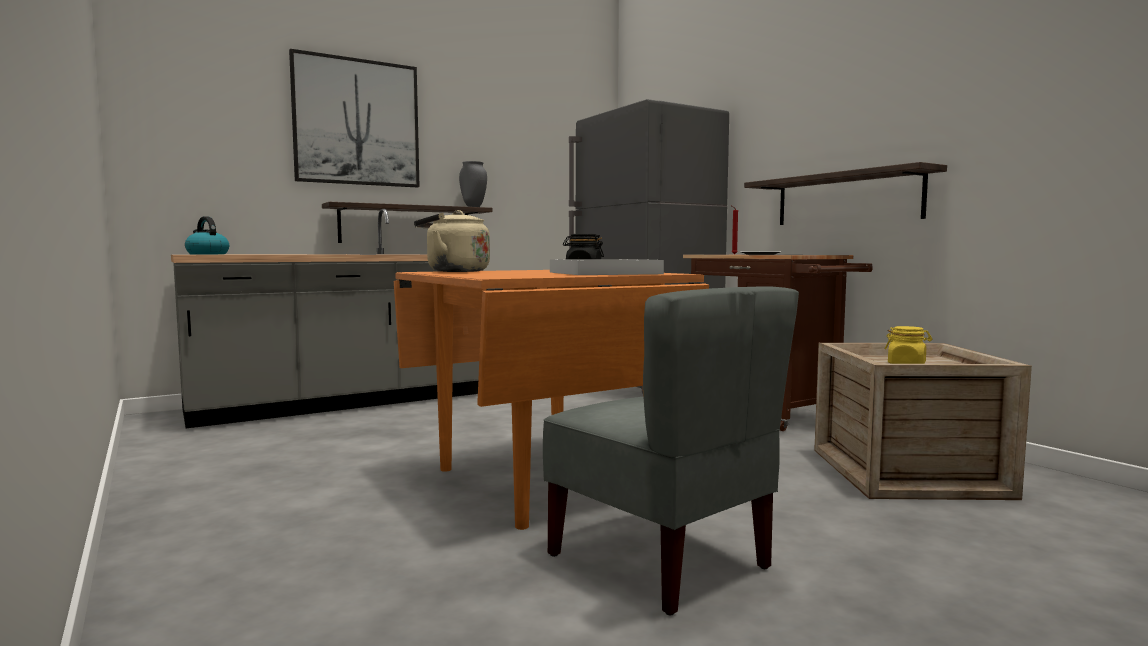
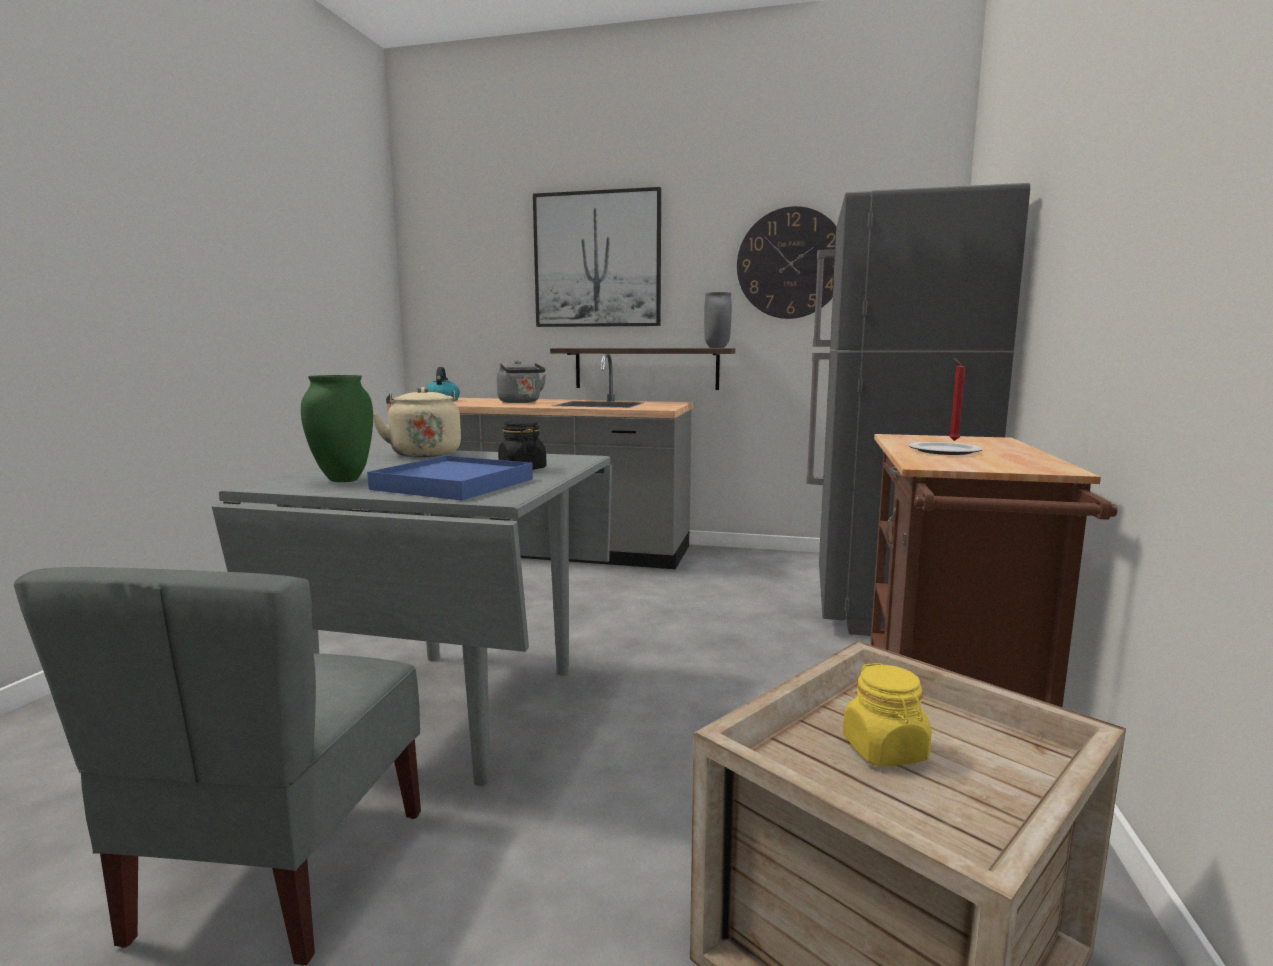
camera: 45 degrees right, 5 degrees up
(309, 254) = (521, 402): none -> grey kettle
(516, 145) = (791, 263): none -> wall clock
(520, 275) = (342, 480): none -> green vase
(544, 481) = (456, 710): orange dining table -> grey dining table
(604, 273) = (453, 484): white tray -> blue tray
(846, 199) = (1121, 357): shelf -> none

